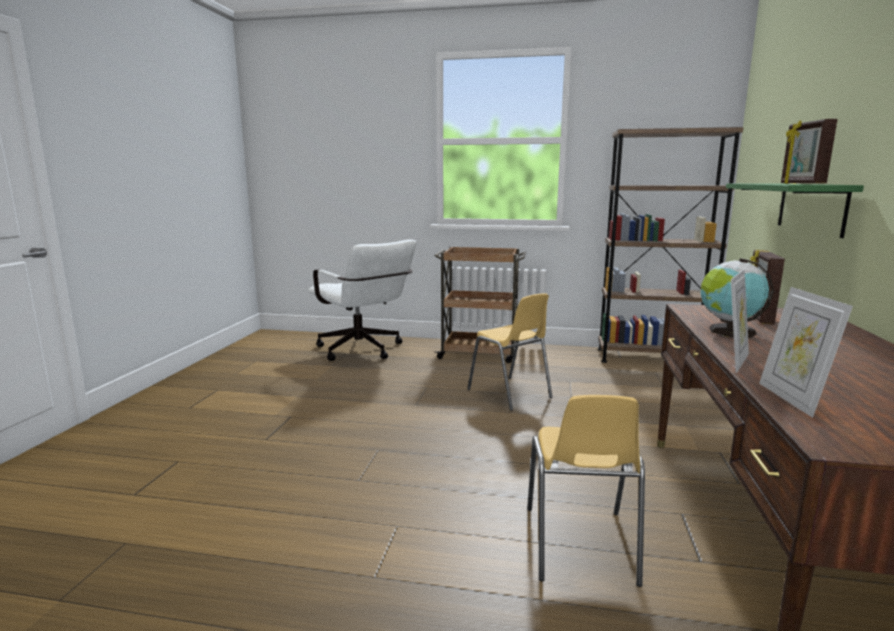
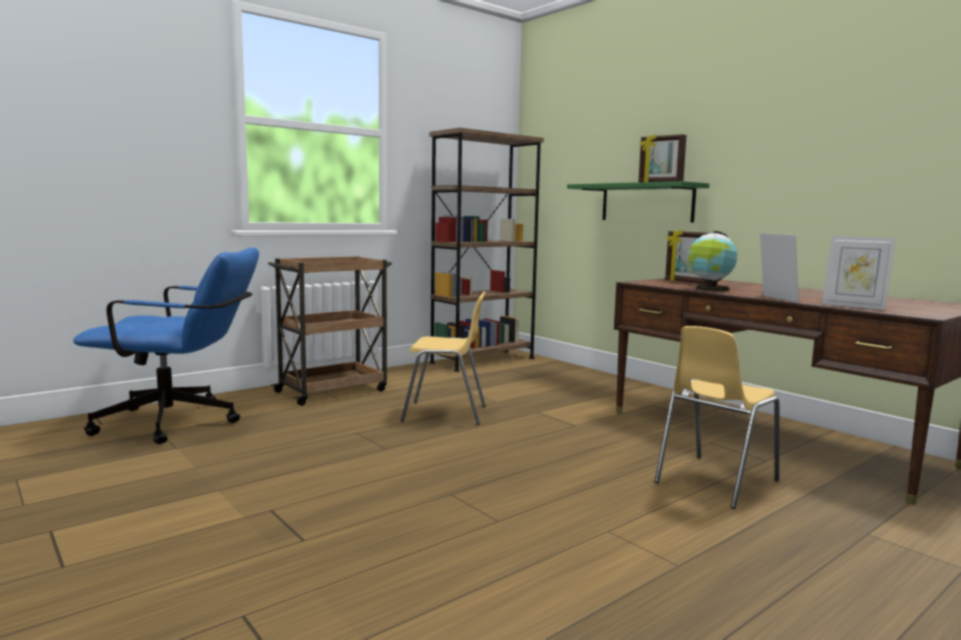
camera: 50 degrees left, 5 degrees down
(363, 351) = (180, 423): white office chair -> blue office chair
(579, 545) = (714, 481): yellow chair -> yellow chair turned 90 degrees clockwise

